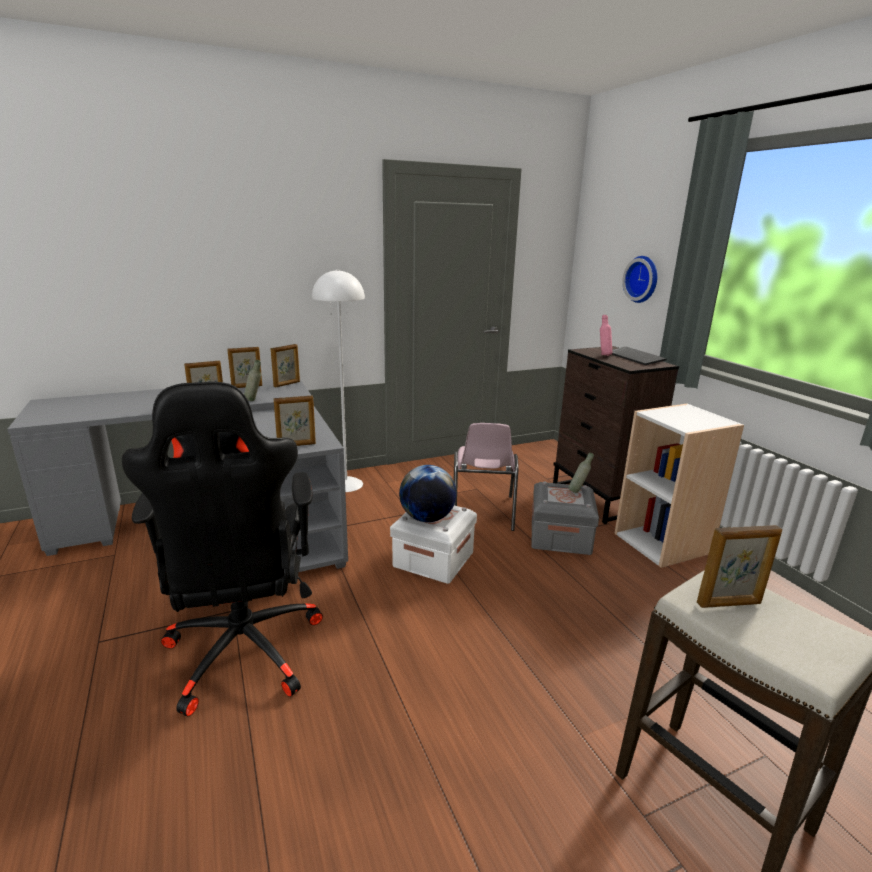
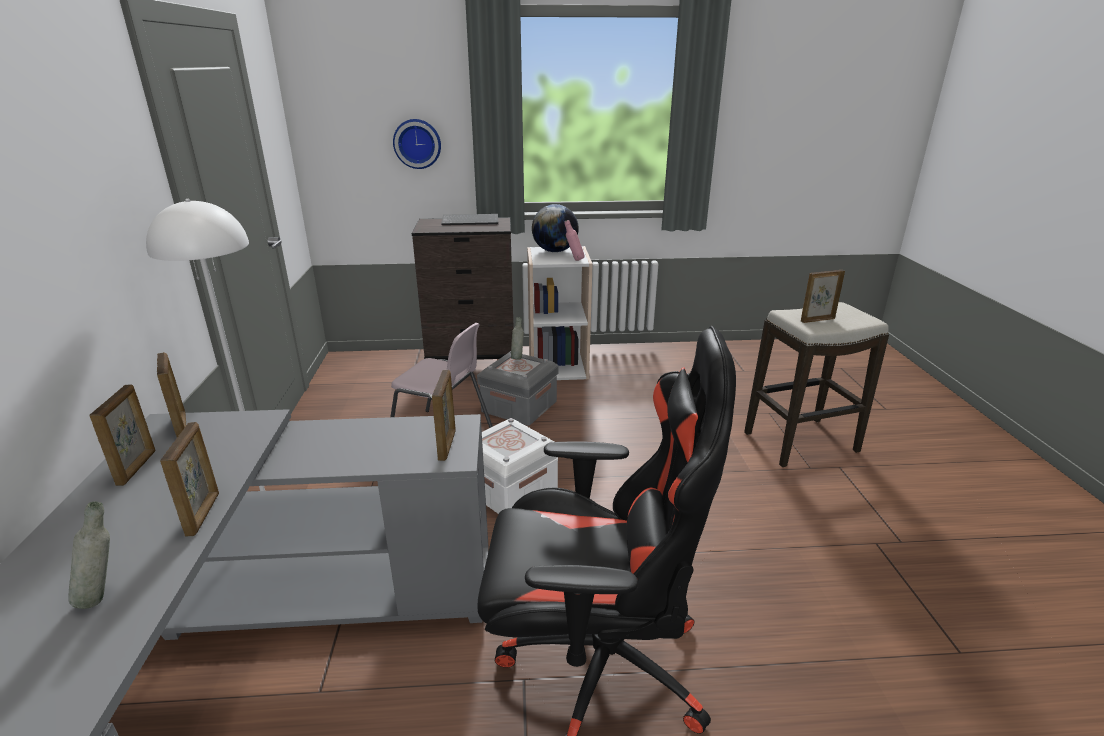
camera: 70 degrees left, 5 degrees up
(254, 401) = (240, 462): grey bottle -> grey bottle (104, 595)
(427, 518) = (514, 445): globe -> globe (555, 251)
(603, 355) = (451, 227): pink bottle -> pink bottle (574, 260)
(729, 604) = (817, 320): picture frame -> picture frame turned 120 degrees counterclockwise

